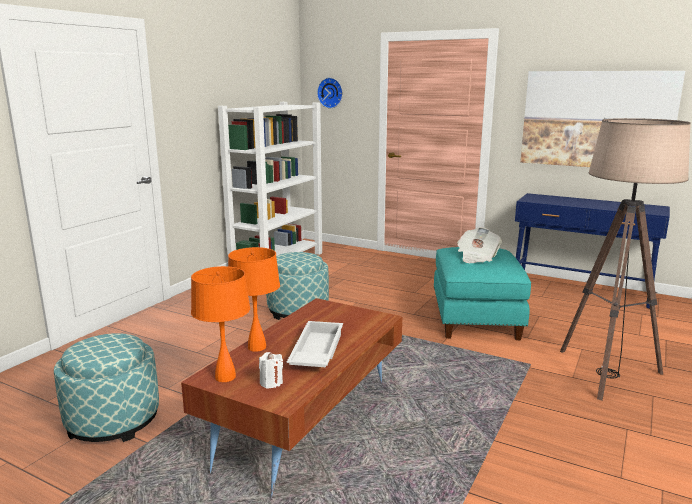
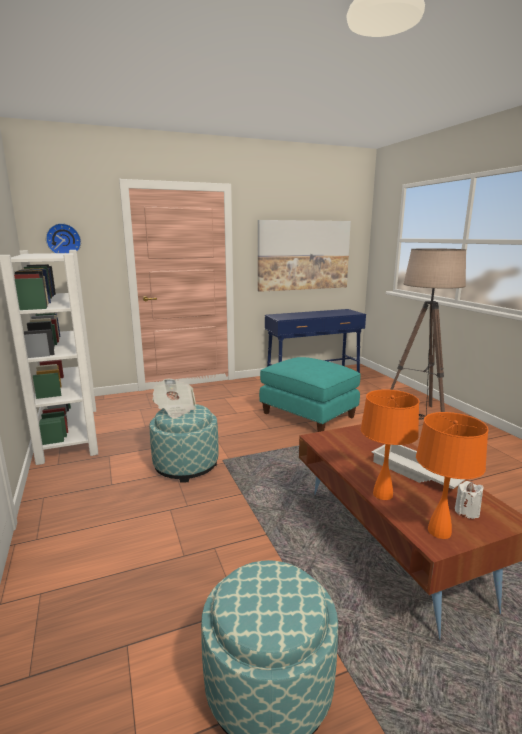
camera: 50 degrees left, 0 degrees up
(477, 257) = (314, 366): newspaper -> newspaper (175, 409)

